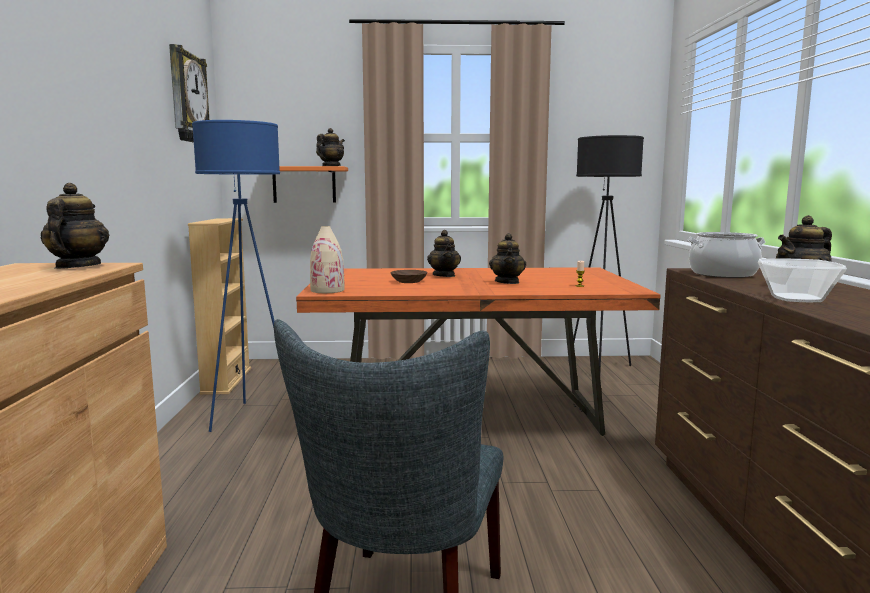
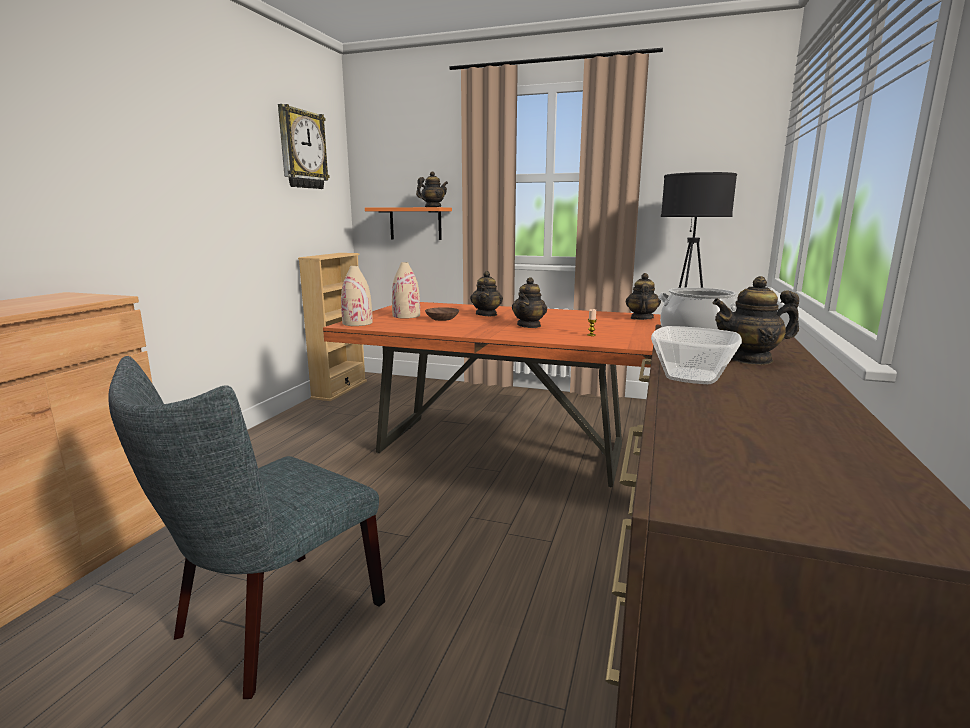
camera: 20 degrees right, 5 degrees up
(77, 267) = (81, 298): teapot -> teapot (641, 318)
(252, 417) = (328, 424): blue floor lamp -> none
(364, 281) = (406, 316): none -> beige vase

